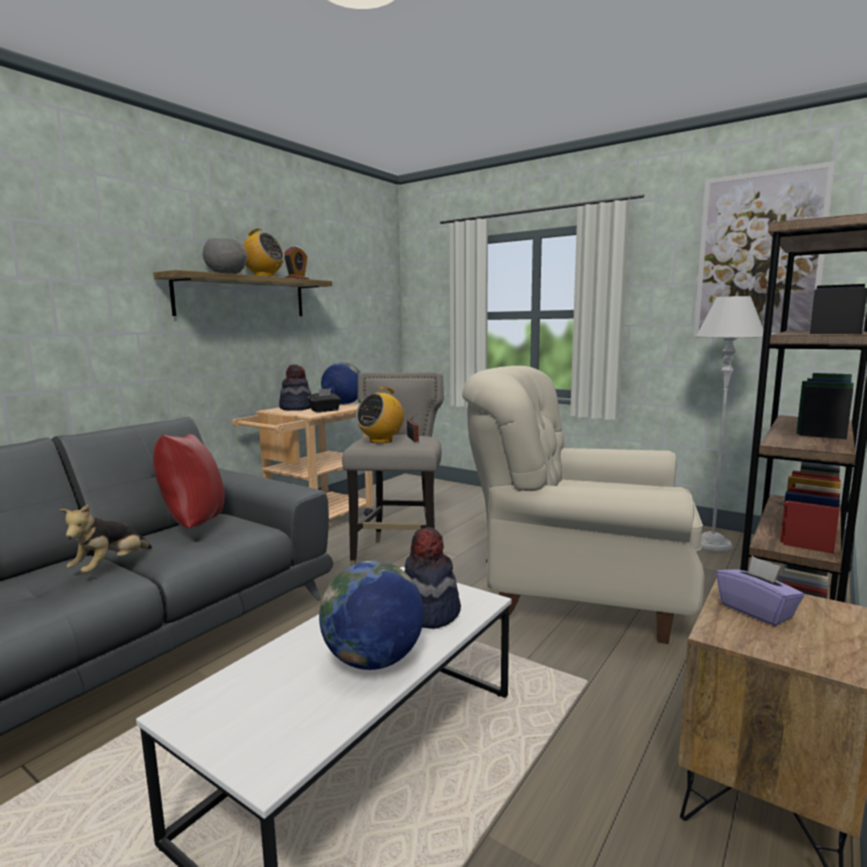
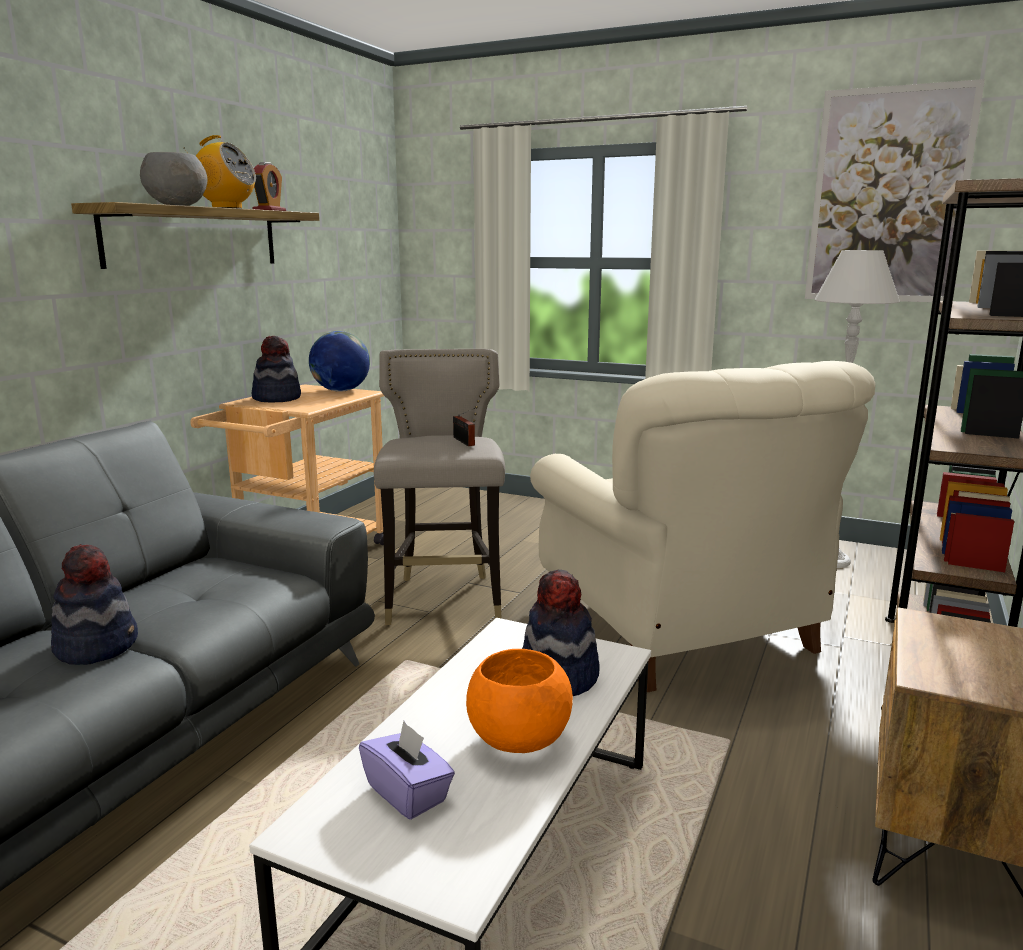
camera: 10 degrees left, 5 degrees up
(110, 567) = (97, 646): plush toy -> hat
(192, 525) = (182, 576): red pillow -> none
(325, 410) = (322, 402): black tissue box -> none
(373, 660) = (519, 742): globe -> orange bowl
(381, 440) = (422, 446): radio -> none
(576, 591) = (684, 630): beige armchair -> beige armchair turned 120 degrees counterclockwise
(756, 611) = (955, 648): purple tissue box -> purple tissue box (408, 793)

